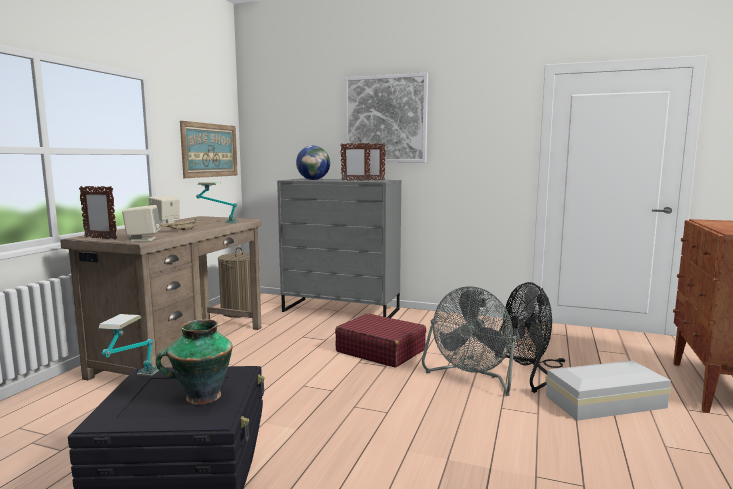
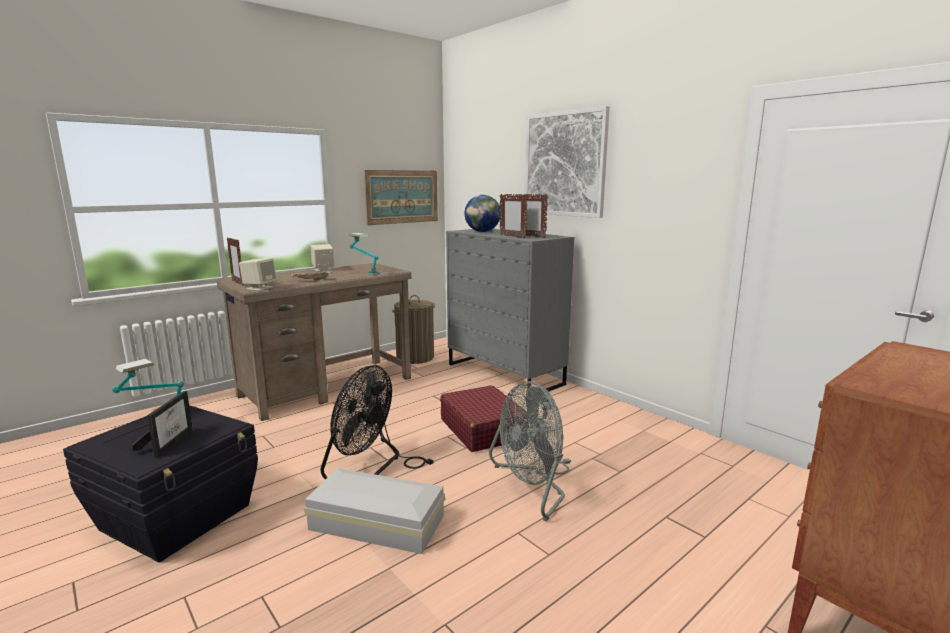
camera: 30 degrees right, 5 degrees up
(201, 397) = (169, 442): vase -> picture frame
(530, 371) = (614, 499): black fan -> black fan (376, 463)
(607, 402) = (658, 572): white storage box -> white storage box (378, 524)

